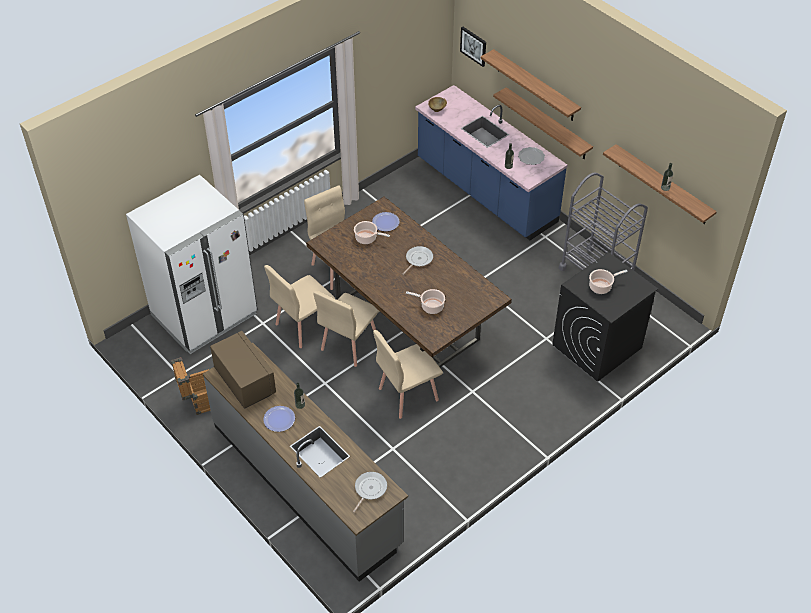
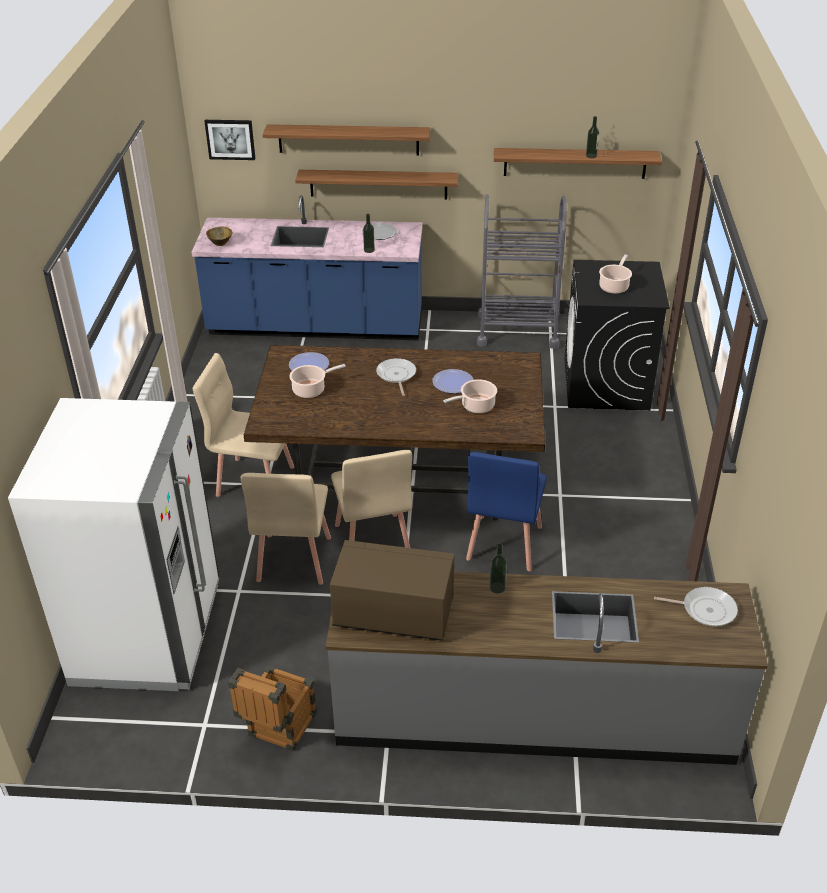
camera: 45 degrees left, 10 degrees down
(279, 419) = (498, 620): plate -> plate (453, 382)
(369, 489) = (705, 609): frying pan -> frying pan turned 120 degrees clockwise
(407, 394) = (503, 543): beige chair -> blue chair

